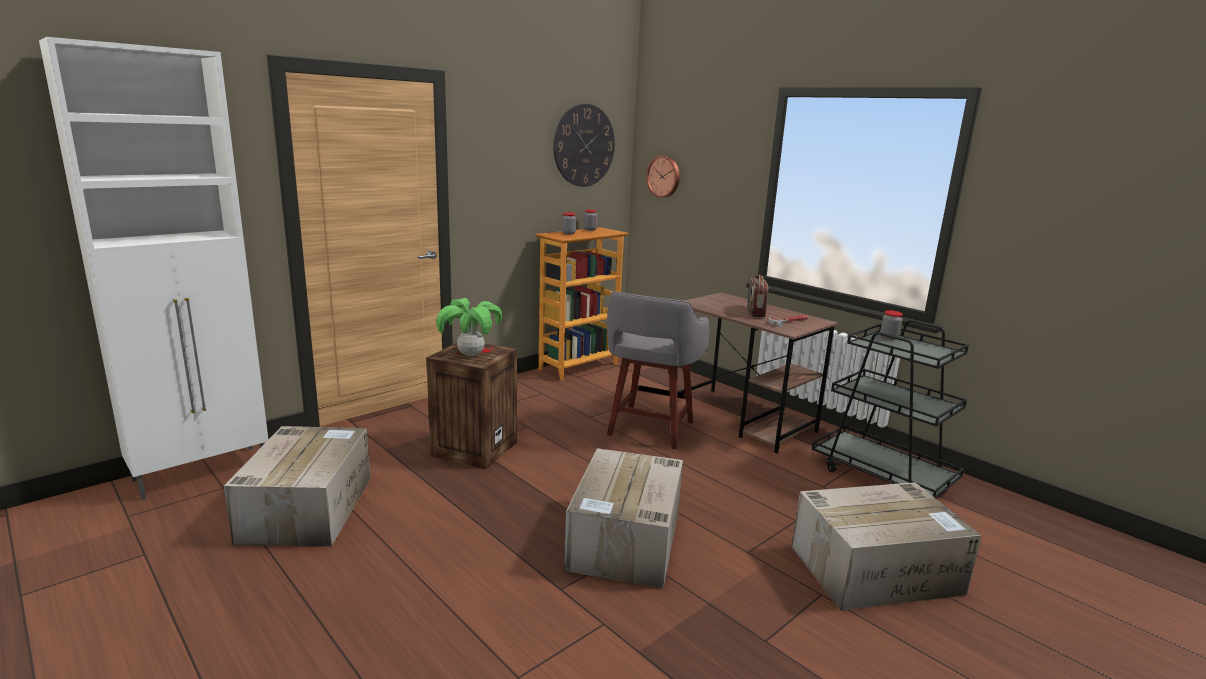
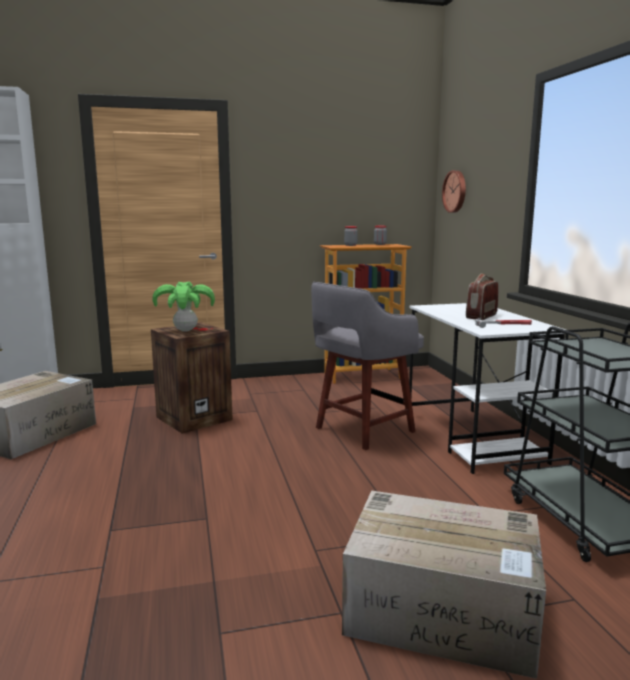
camera: 30 degrees right, 5 degrees down
(584, 145) = (376, 165): wall clock -> none
(625, 541) = (214, 509): cardboard box -> none
(742, 419) = (473, 438): brown desk -> white desk
(889, 337) = (598, 343): jar -> none

